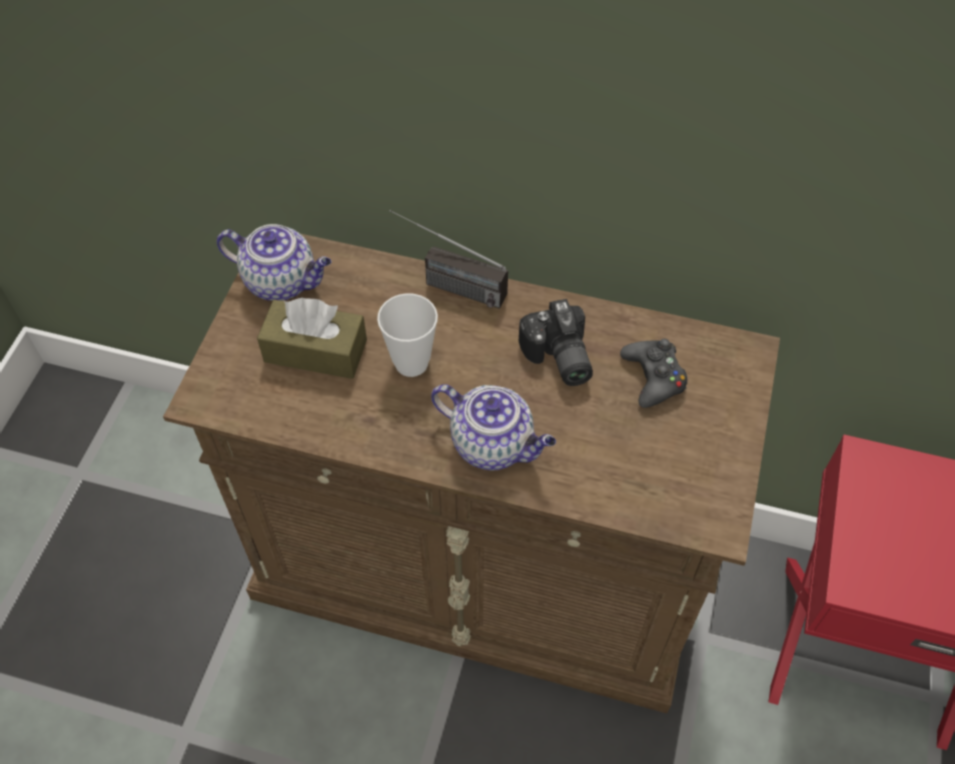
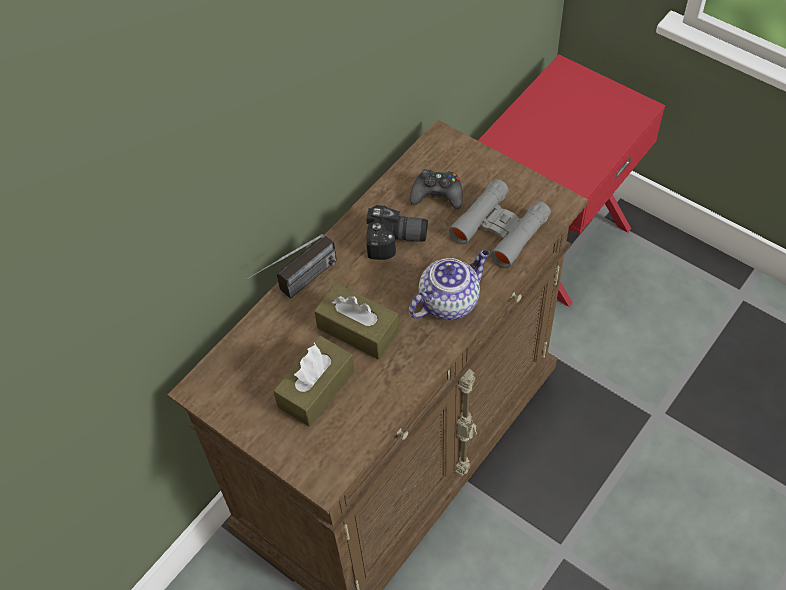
camera: 65 degrees left, 0 degrees up
(282, 281) = (236, 394): teapot -> none
(411, 363) = (358, 329): cup -> brown tissue box
(635, 465) = (500, 229): none -> grey binoculars

